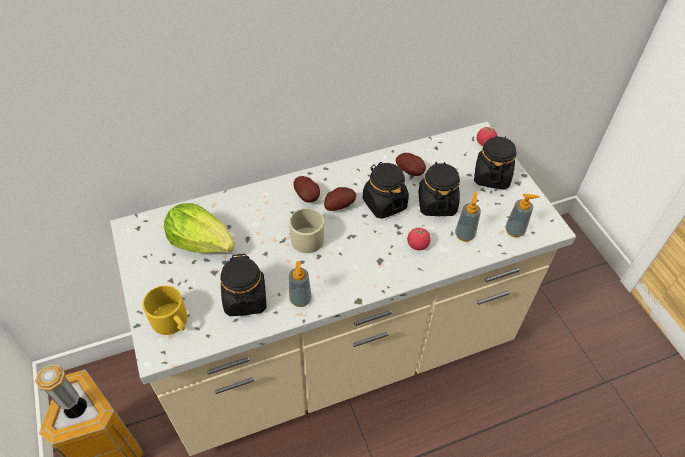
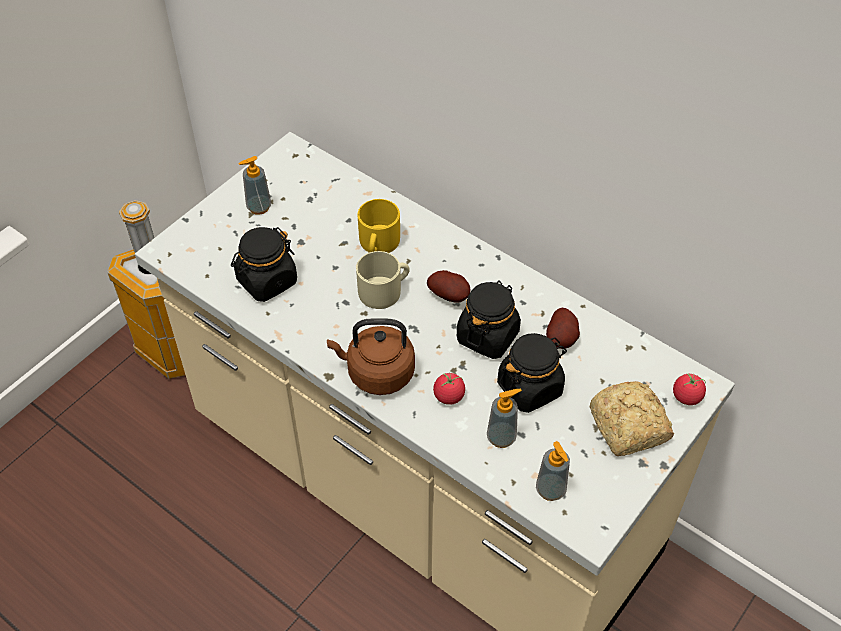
camera: 60 degrees right, 0 degrees up
(172, 322) = (205, 241): yellow mug -> yellow mug (378, 243)
(202, 242) = (312, 210): lettuce -> none
(300, 299) = (297, 325): soap dispenser -> soap dispenser (259, 207)
(308, 197) = (441, 262): potato -> none
(374, 273) = (377, 373): none -> brown kettle
(491, 176) = (628, 428): black jar -> bread

